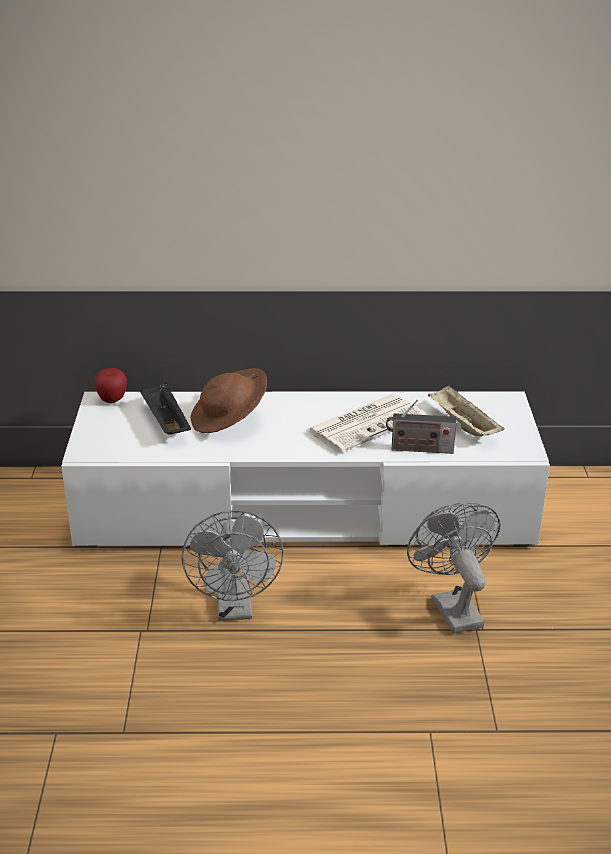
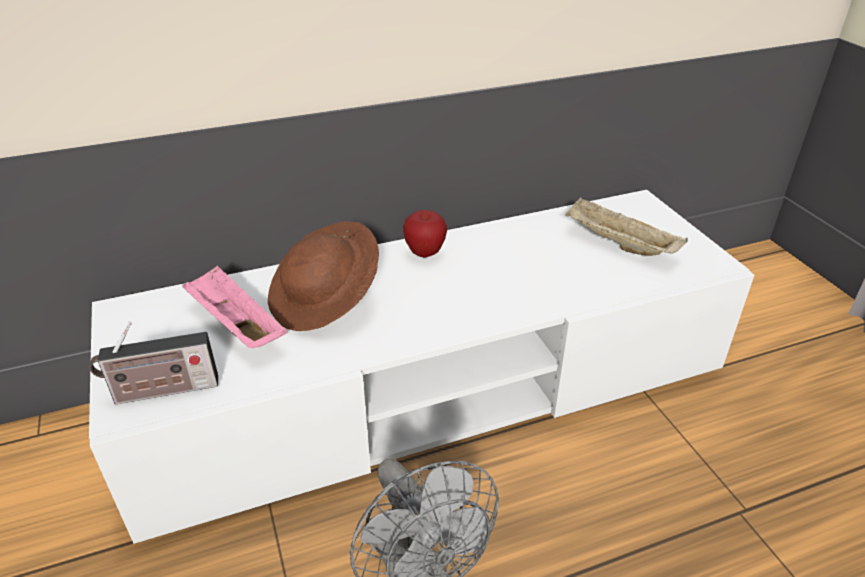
camera: 20 degrees left, 5 degrees up
(112, 400) = (140, 307): apple -> apple (425, 253)
(165, 422) = (235, 325): black tray -> pink tray
(366, 423) = (506, 266): newspaper -> none
(419, 449) = (595, 288): radio -> radio (162, 391)
(451, 607) = (689, 485): grey fan -> none

